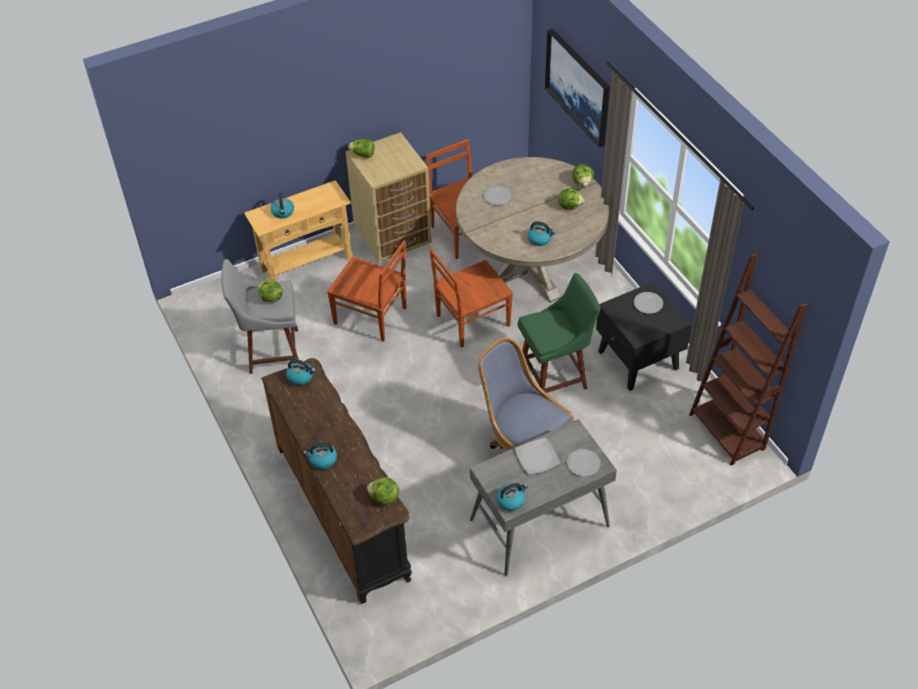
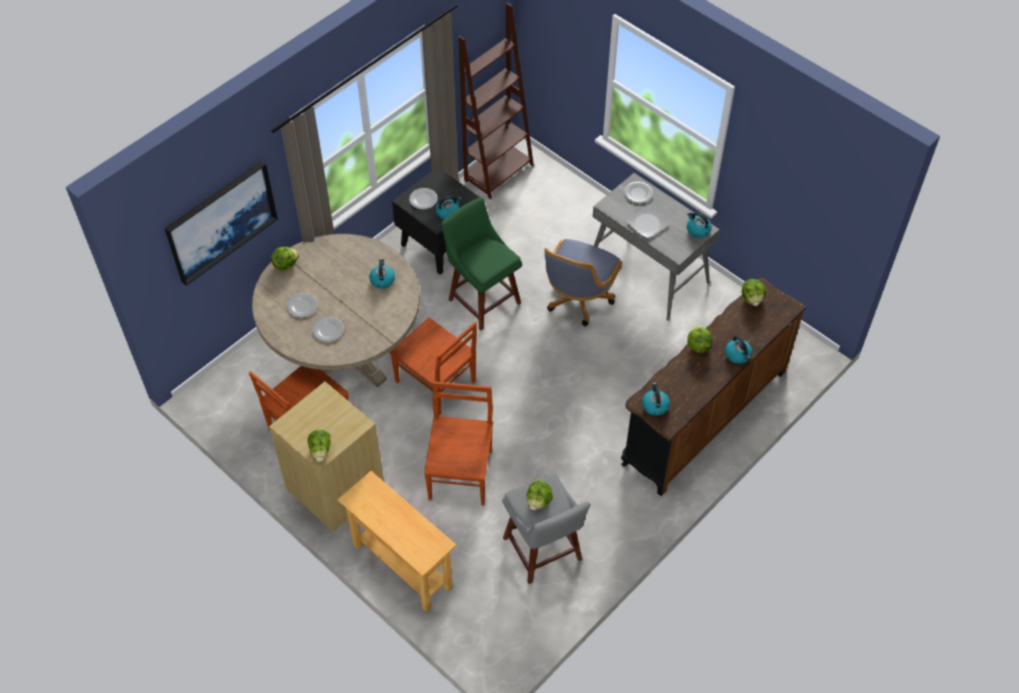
camera: 110 degrees left, 5 degrees up
(283, 212) = (409, 533): kettle -> kettle (448, 212)
(530, 185) = (302, 306): none -> plate
(569, 206) = (325, 267): lettuce -> lettuce (698, 345)

